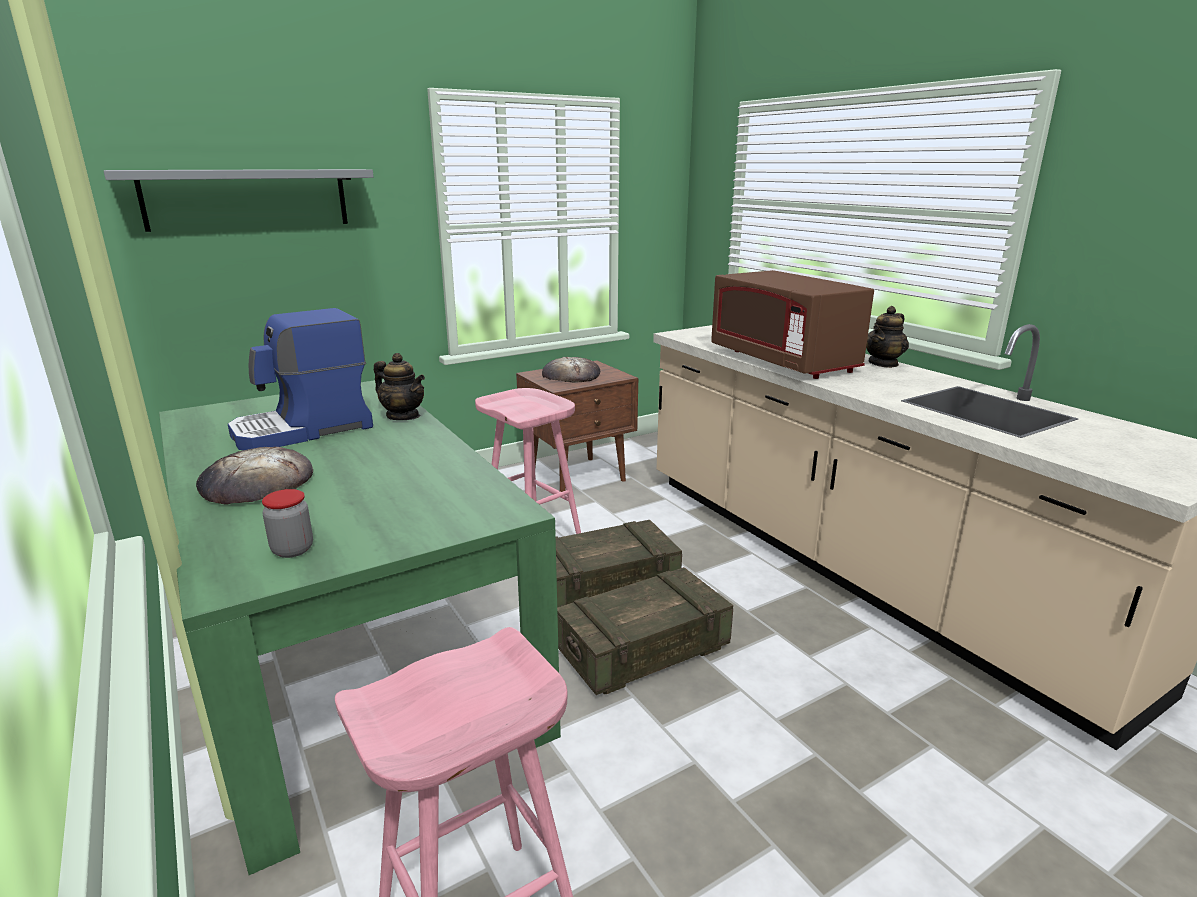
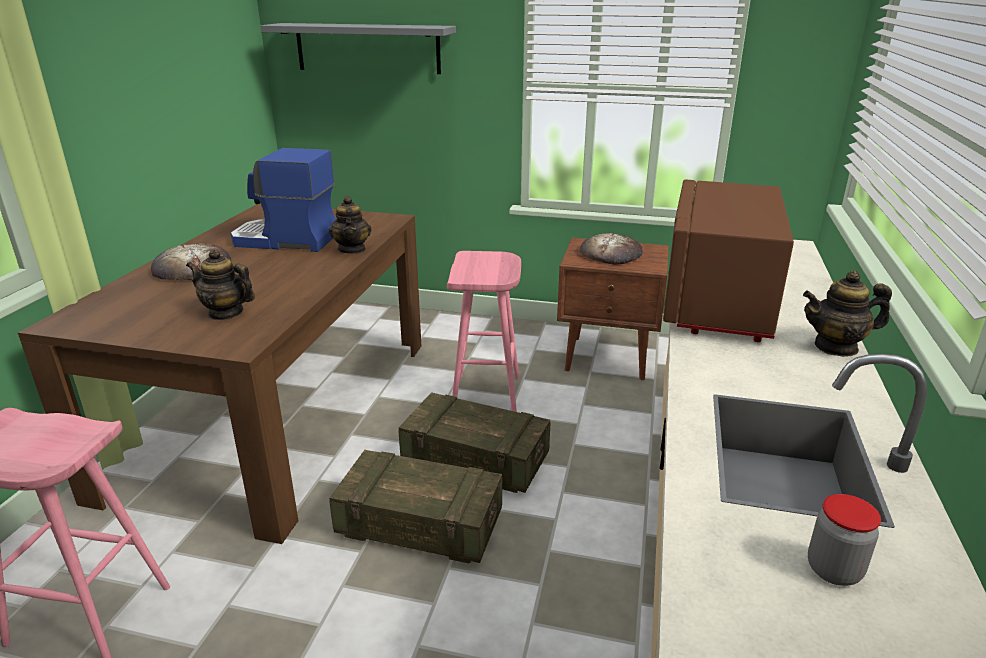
camera: 45 degrees right, 5 degrees up
(292, 550) = (116, 317): jar -> jar (833, 570)
(352, 647) = (279, 412): green dining table -> brown dining table
(419, 498) = (225, 313): none -> teapot

